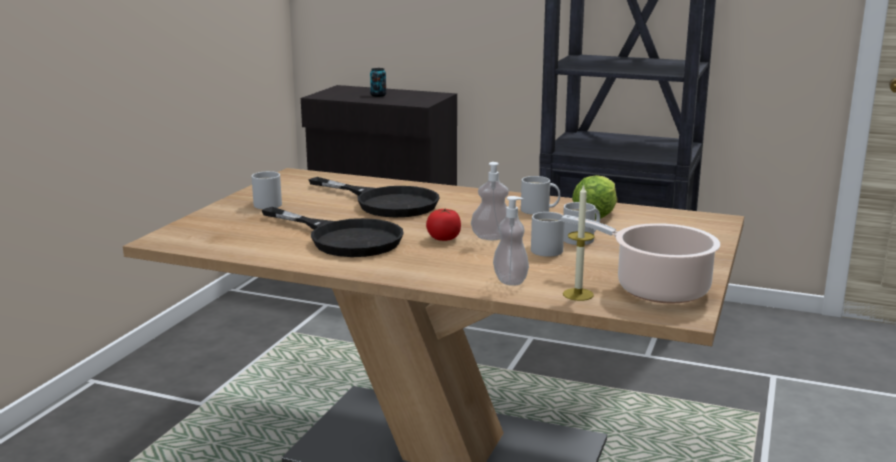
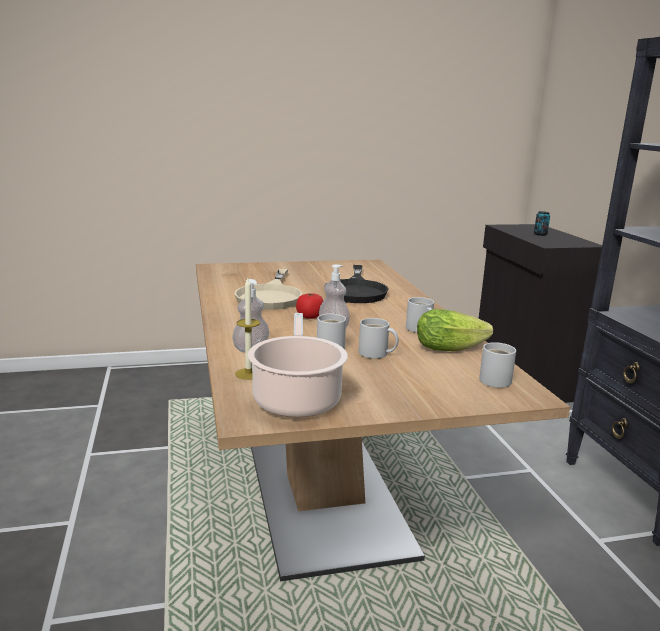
camera: 55 degrees right, 0 degrees up
(268, 204) = (304, 270): white mug -> white mug (497, 380)
(344, 238) = (271, 296): black frying pan -> beige frying pan

